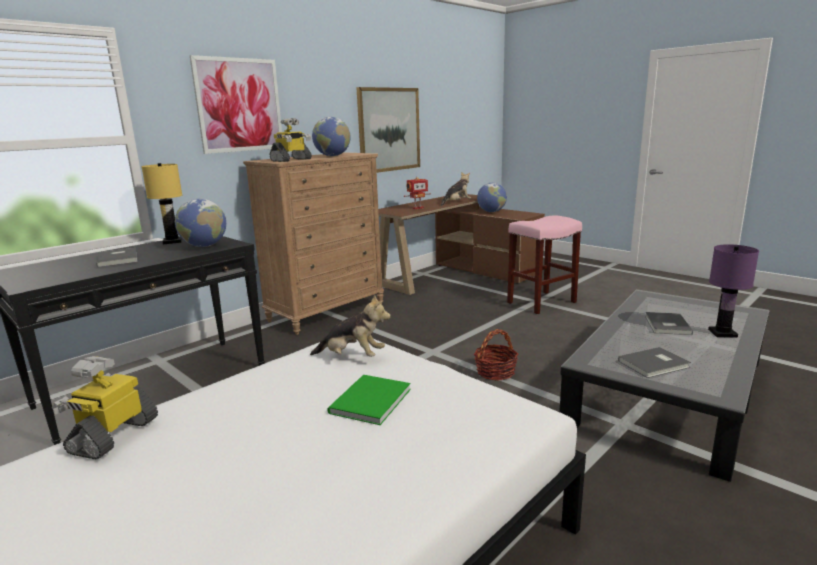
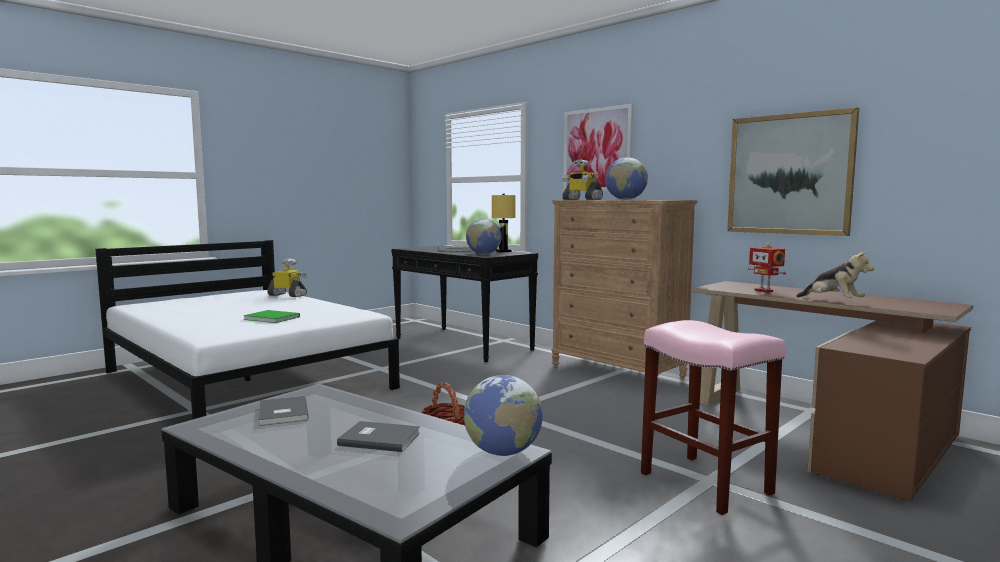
camera: 90 degrees right, 10 degrees down
(352, 357) = (336, 315): plush toy -> none
(491, 212) = (893, 337): globe -> globe (503, 452)
(722, 333) = (327, 465): purple table lamp -> none

